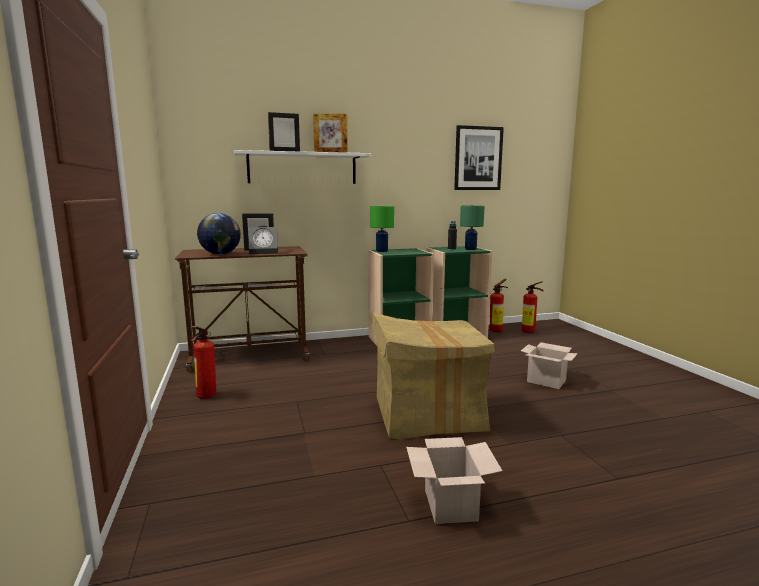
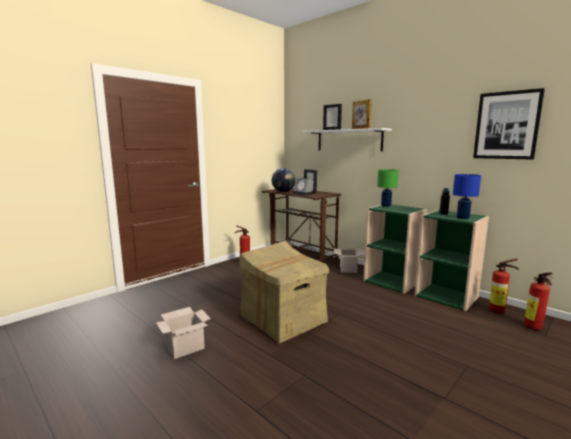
camera: 60 degrees right, 0 degrees up
(470, 249) = (462, 218): green table lamp -> blue table lamp
(547, 381) = (409, 356): cardboard box -> cardboard box (348, 269)

